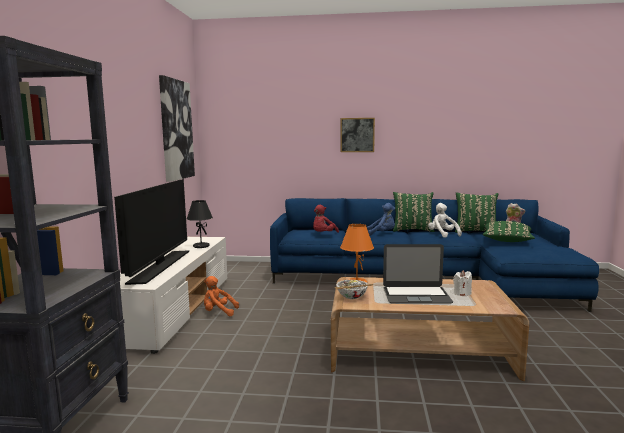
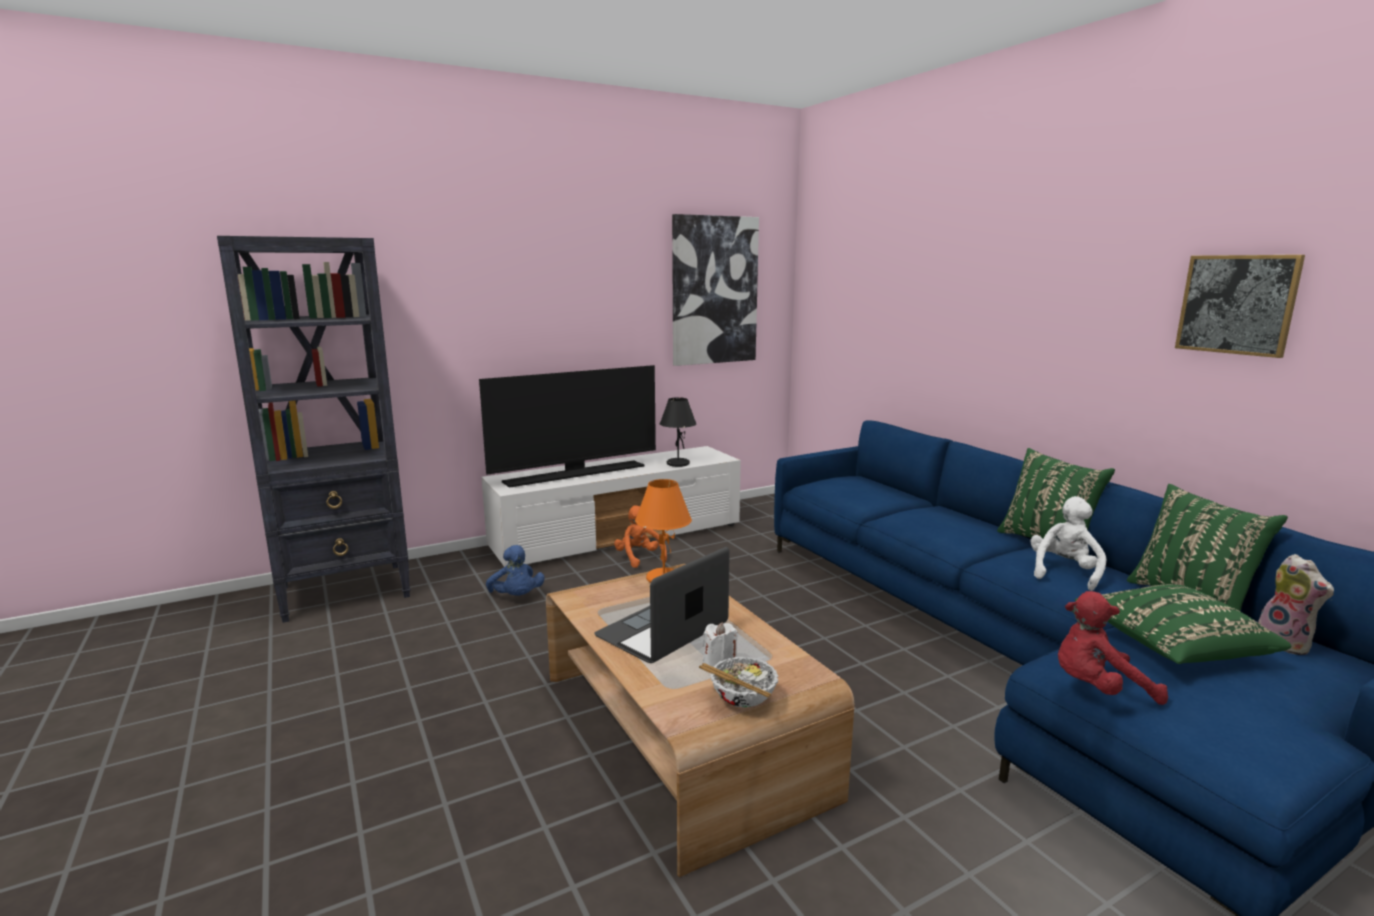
camera: 55 degrees right, 5 degrees up
(323, 235) = (853, 496): red plush toy -> red plush toy (1097, 689)
(352, 297) = (601, 590): bowl -> bowl (742, 699)
(357, 135) = (1004, 313): picture -> picture (1237, 304)
(382, 233) = (948, 527): blue plush toy -> blue plush toy (516, 597)
(416, 295) = (662, 630): laptop -> laptop turned 75 degrees clockwise

